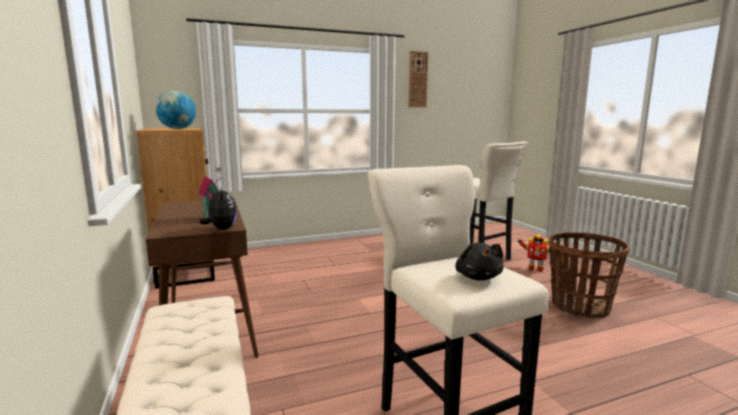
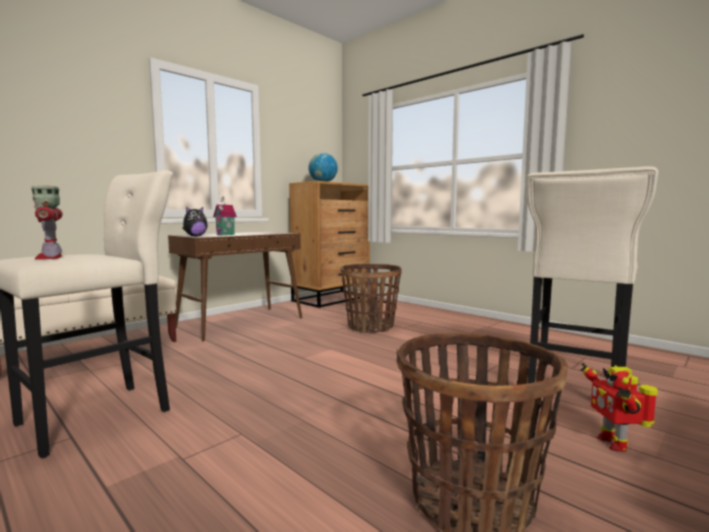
camera: 65 degrees right, 5 degrees down
(316, 274) = (370, 327): none -> basket
(418, 79) = (620, 95): wall clock -> none
(478, 277) = (50, 258): black plush toy -> toy robot

